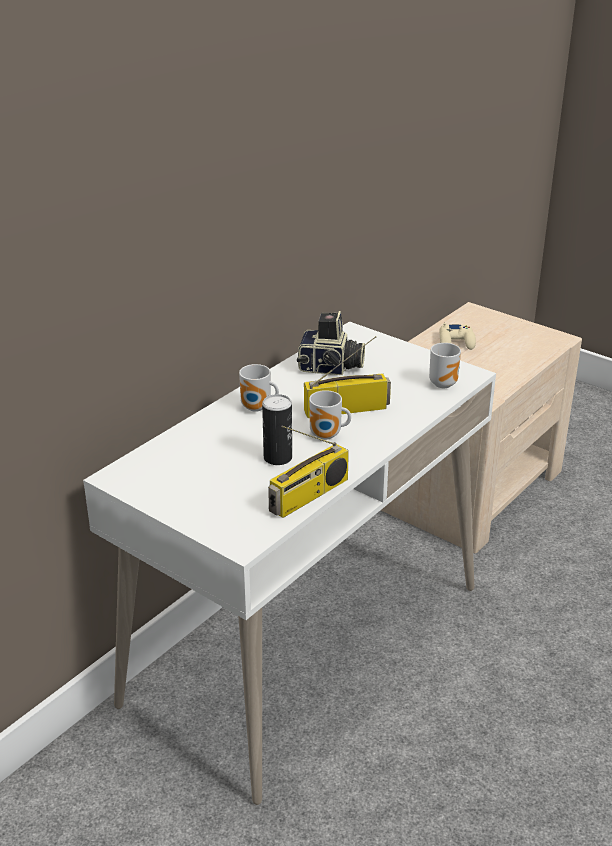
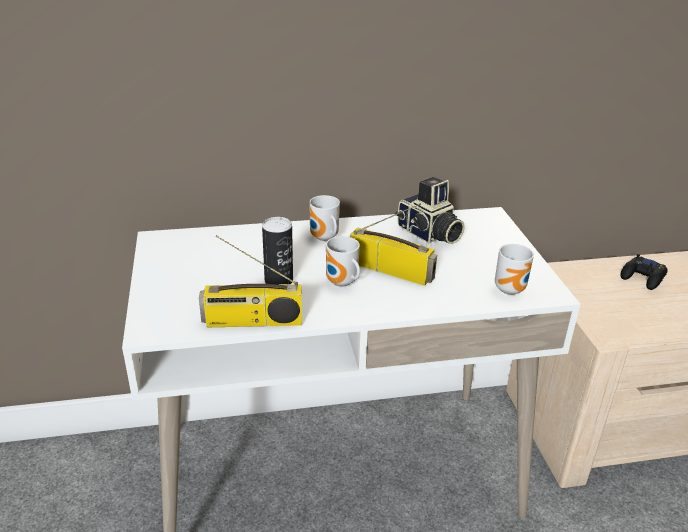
camera: 40 degrees right, 0 degrees up
(456, 342) = (643, 277): beige game controller -> black game controller

